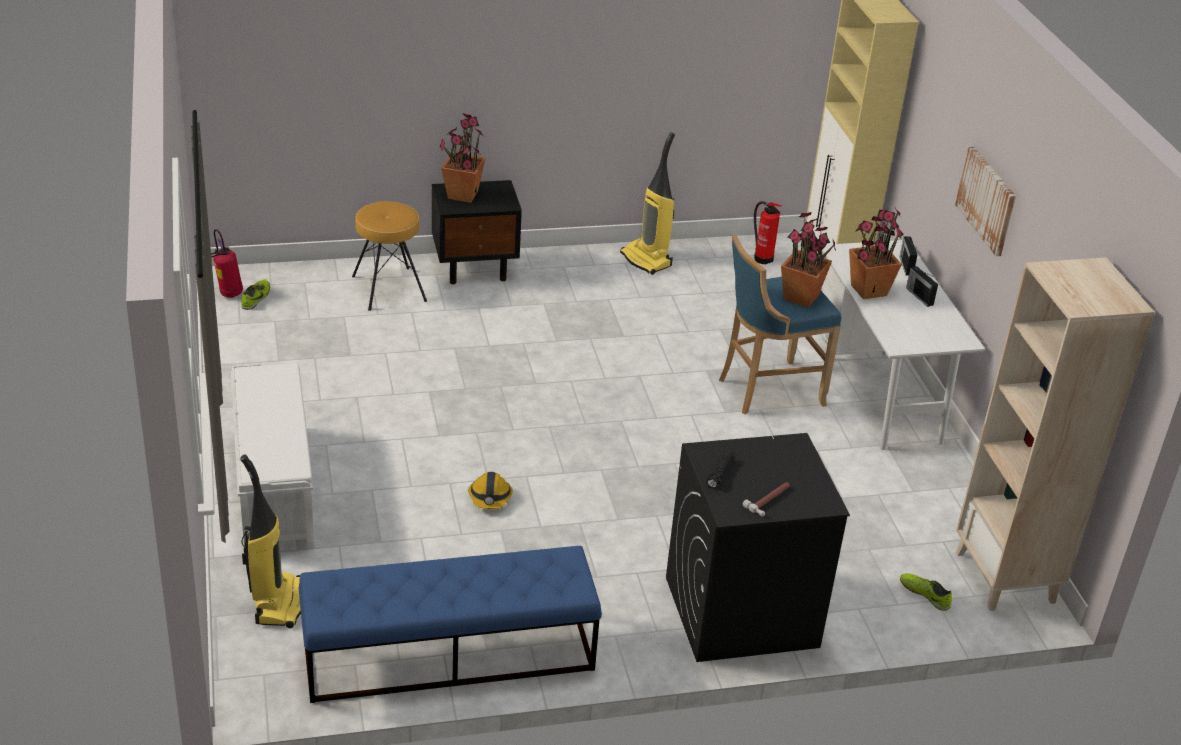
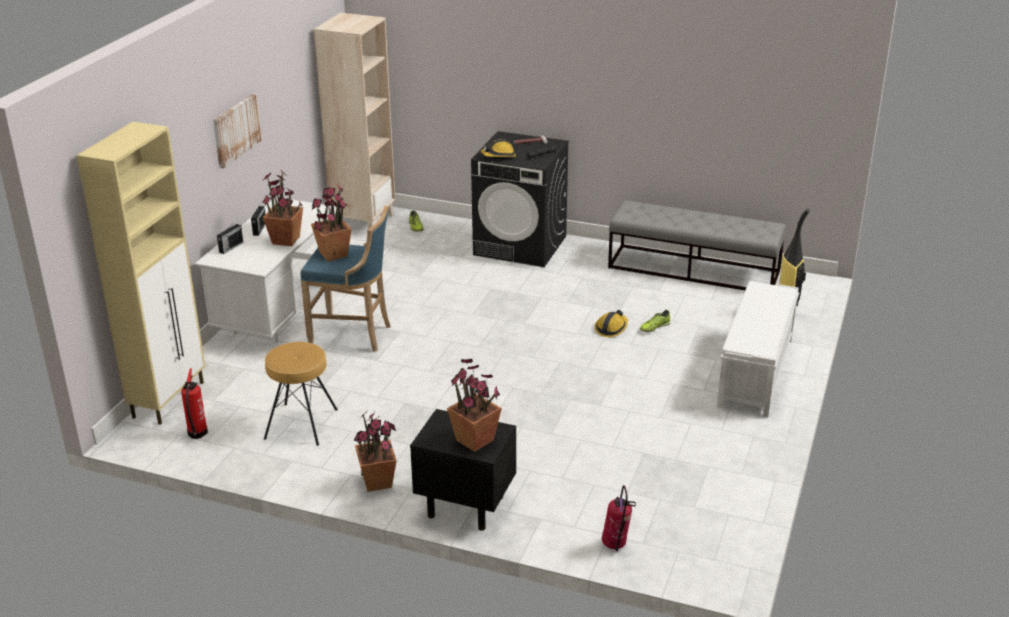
camera: 145 degrees left, 5 degrees down
(229, 294) = (726, 552): fire extinguisher -> fire extinguisher (616, 545)
(256, 298) = (700, 538): shoe -> shoe (654, 327)
(388, 289) = (565, 509): brown stool -> brown stool (302, 424)
(448, 655) = (694, 270): blue bench -> grey bench
(566, 265) = (378, 482): none -> potted plant
(647, 260) = (298, 464): vacuum cleaner -> none
(776, 450) = (499, 156): none -> hard hat

